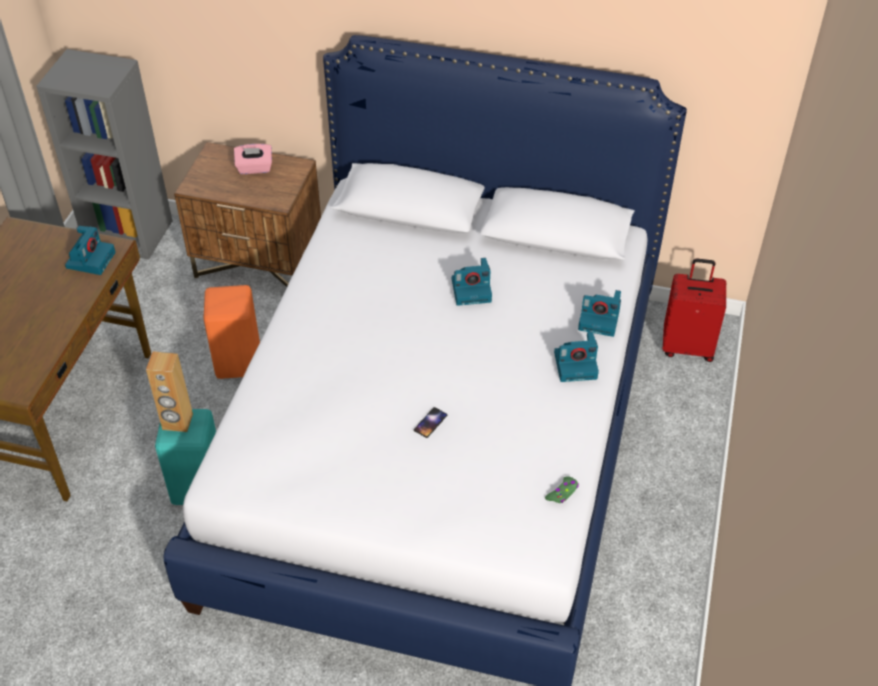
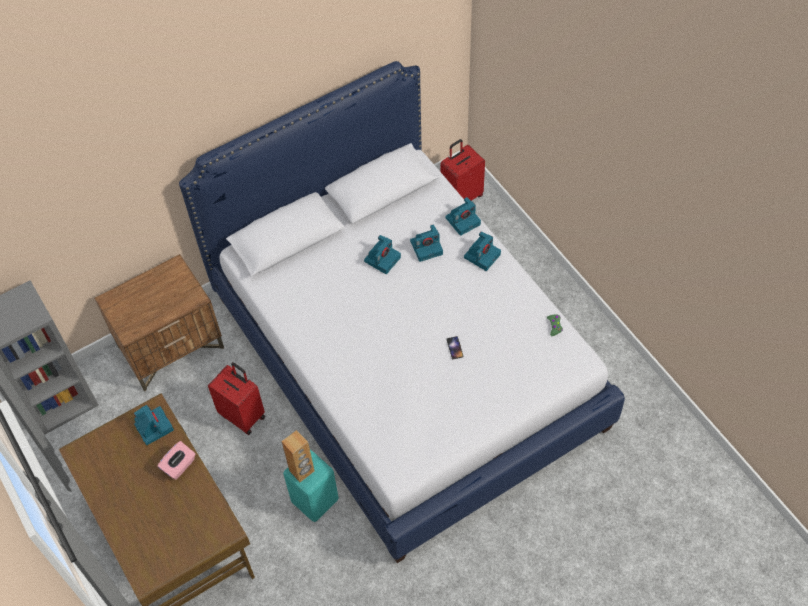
camera: 45 degrees left, 10 degrees up
(239, 363) = (243, 415): orange stool -> red suitcase
(254, 168) = (150, 289): pink tissue box -> pink tissue box (179, 466)
(529, 313) = (427, 247): none -> camera

